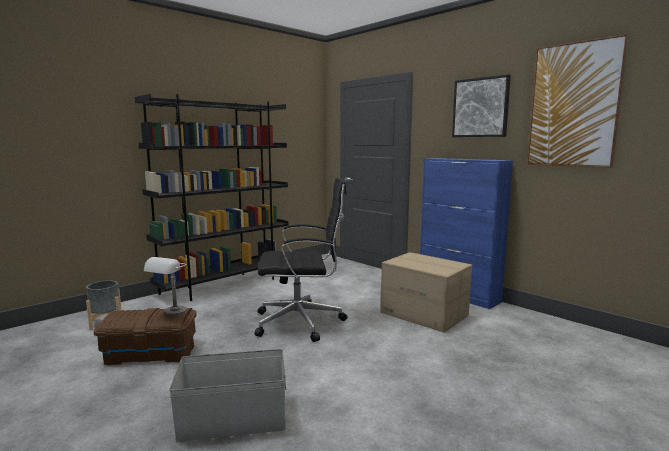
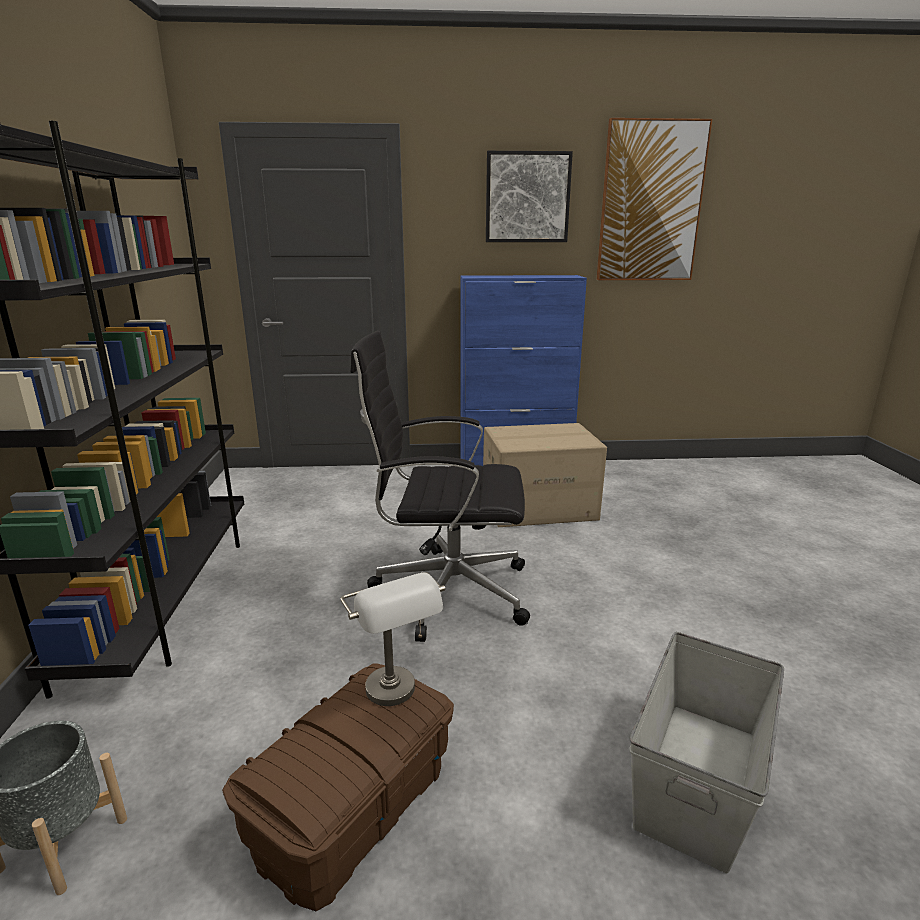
camera: 50 degrees left, 10 degrees up
(302, 322) = (447, 591): black office chair -> black office chair turned 120 degrees counterclockwise

